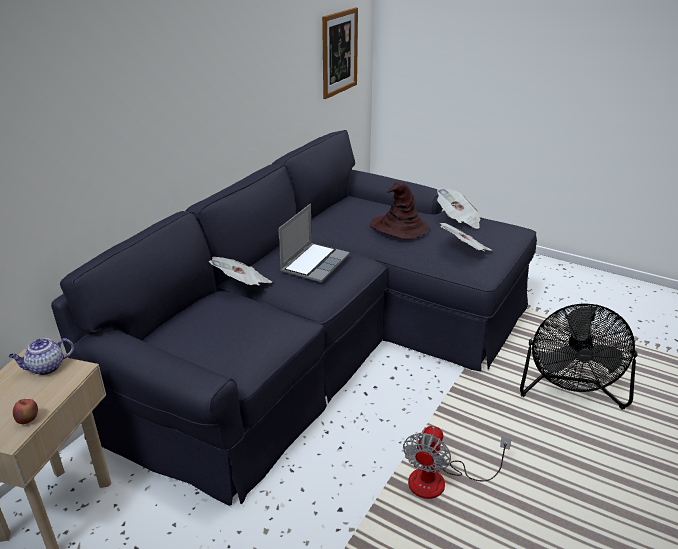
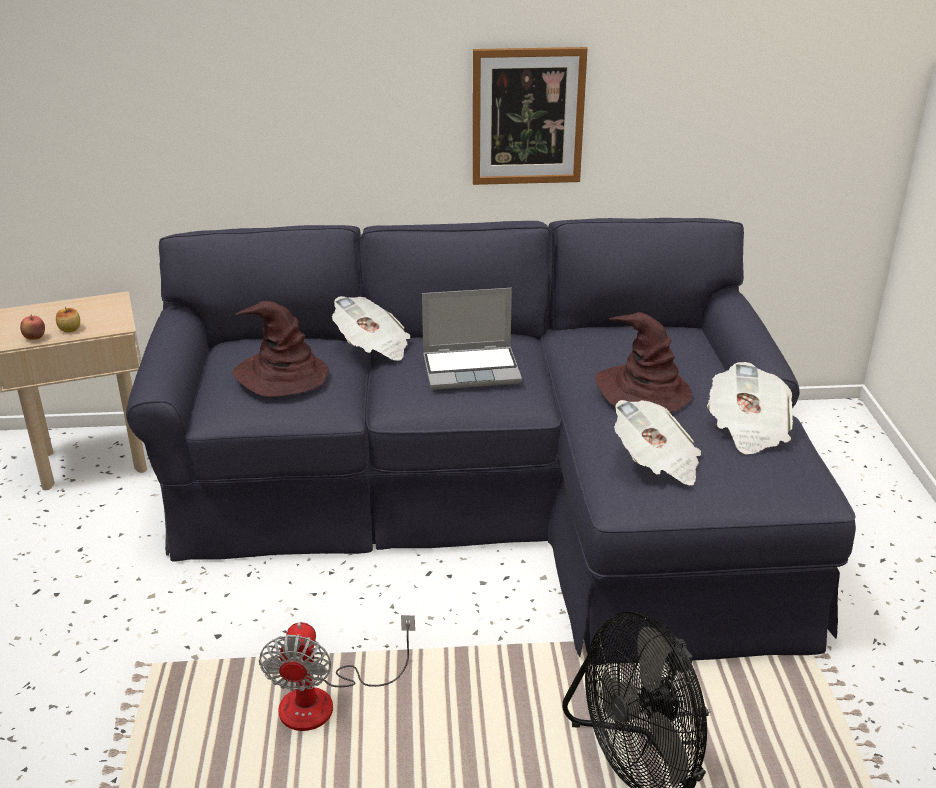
camera: 55 degrees right, 0 degrees up
(43, 396) = (70, 329): none -> apple
(46, 368) = (109, 312): teapot -> none
(237, 326) = (281, 375): none -> brown hat
(339, 52) = (800, 96): picture -> picture (528, 116)
(439, 481) = (325, 701): fan -> fan turned 75 degrees counterclockwise

